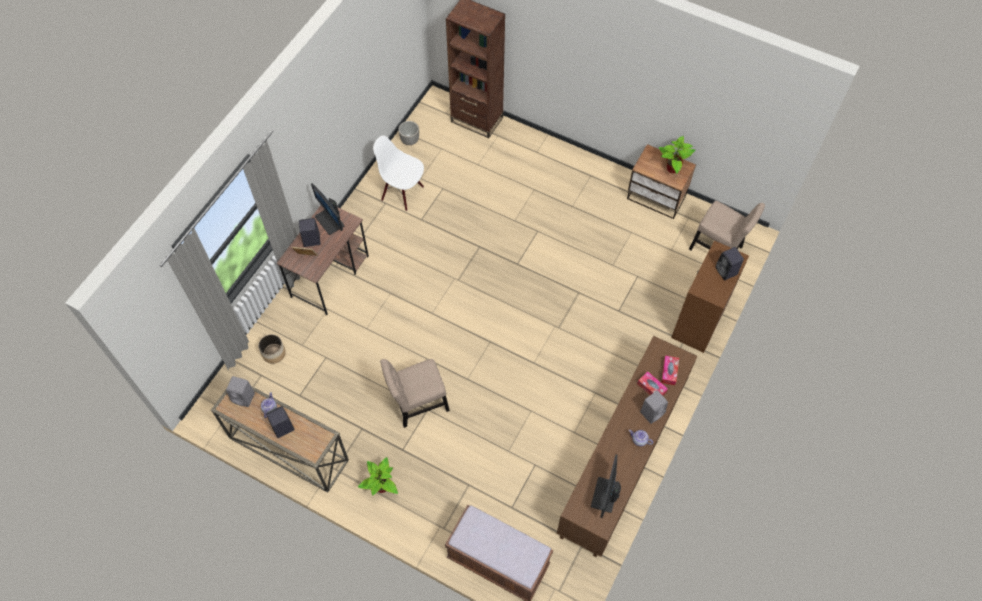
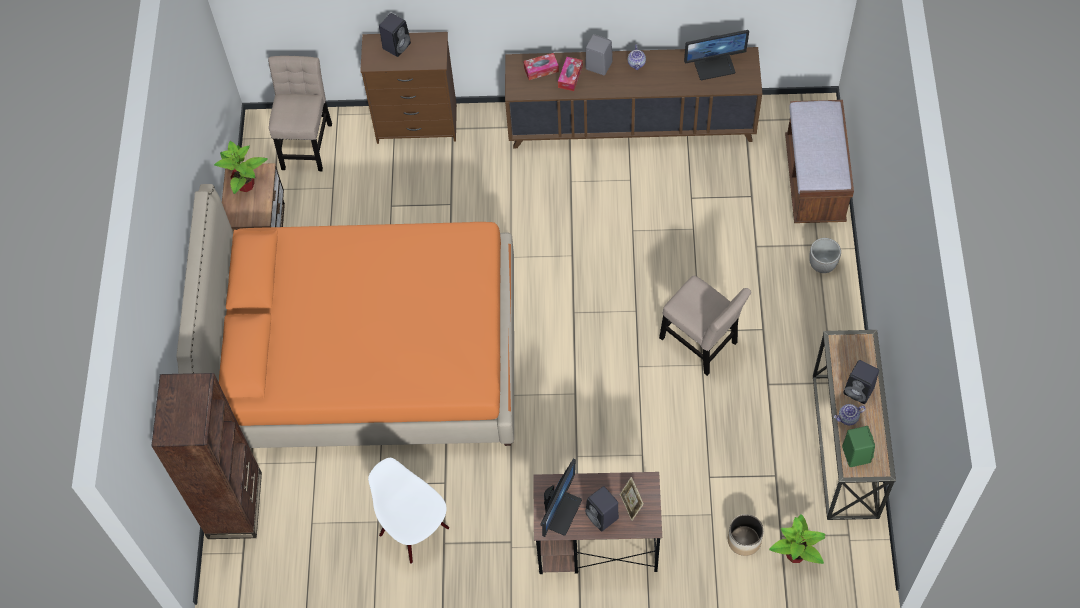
camera: 115 degrees left, 0 degrees up
(244, 397) = (855, 453): grey speaker -> green speaker
(381, 487) = (817, 326): potted plant -> potted plant (796, 554)
(402, 193) = (415, 530): white chair -> white chair turned 135 degrees clockwise
(410, 140) = (319, 573): planter -> planter (821, 265)
(530, 217) = (369, 356): none -> orange bed

